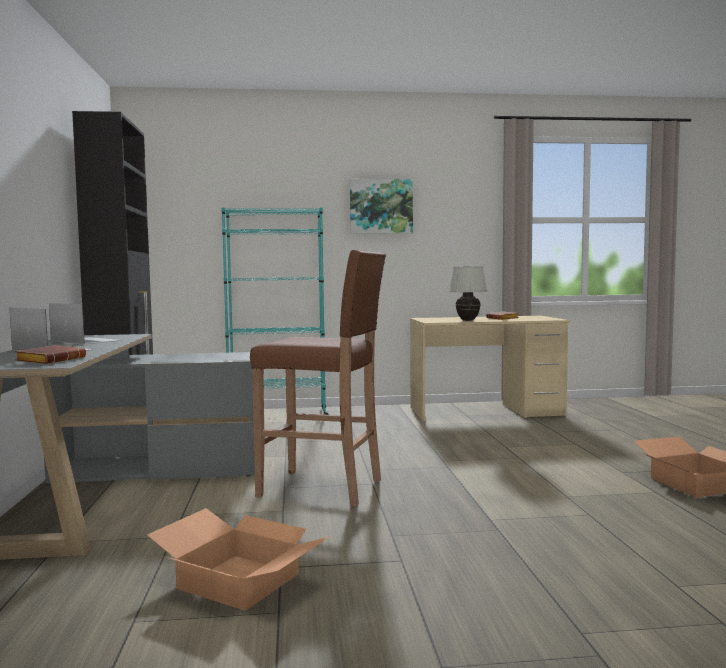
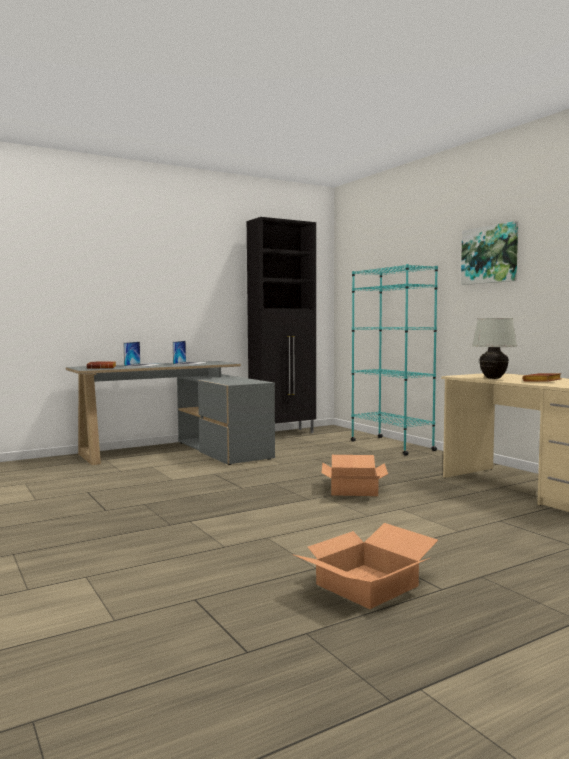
camera: 65 degrees right, 0 degrees up
(236, 581) = (68, 488): cardboard box -> cardboard box (353, 489)
(323, 488) = (220, 480): brown stool -> none

